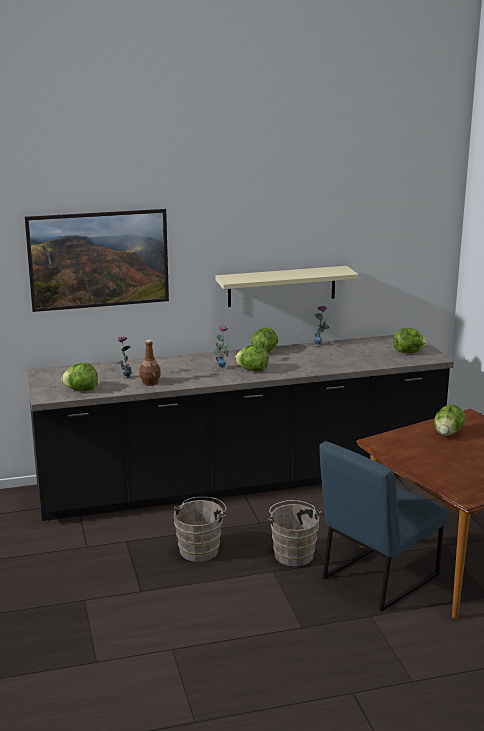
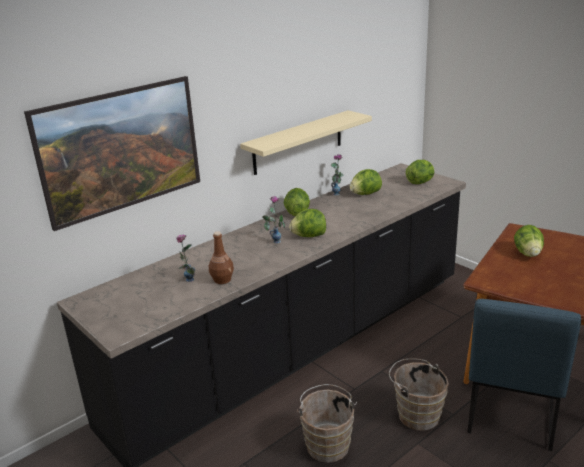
camera: 25 degrees left, 5 degrees up
(81, 390) = (152, 311): lettuce -> lettuce (365, 194)

